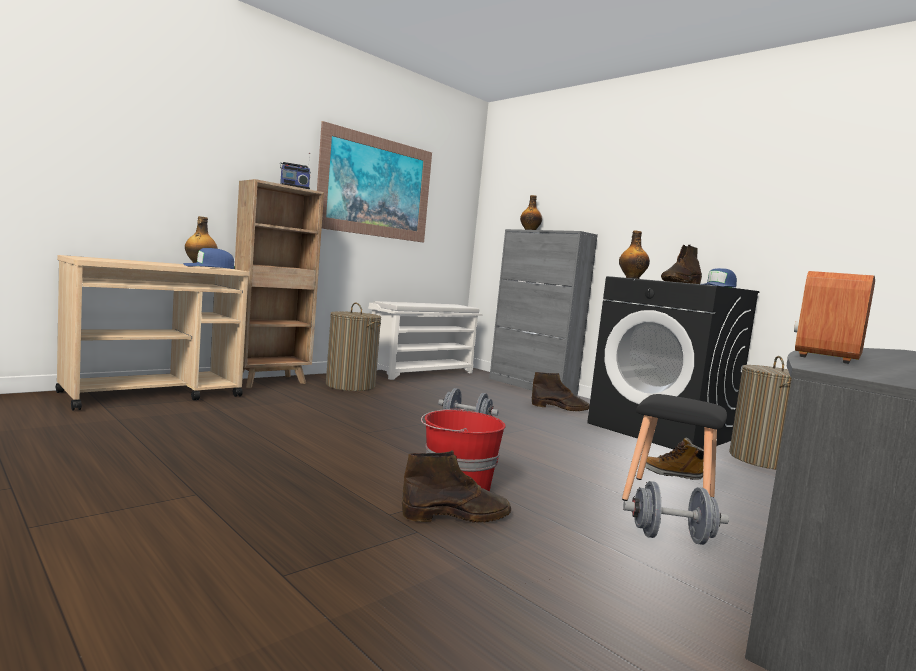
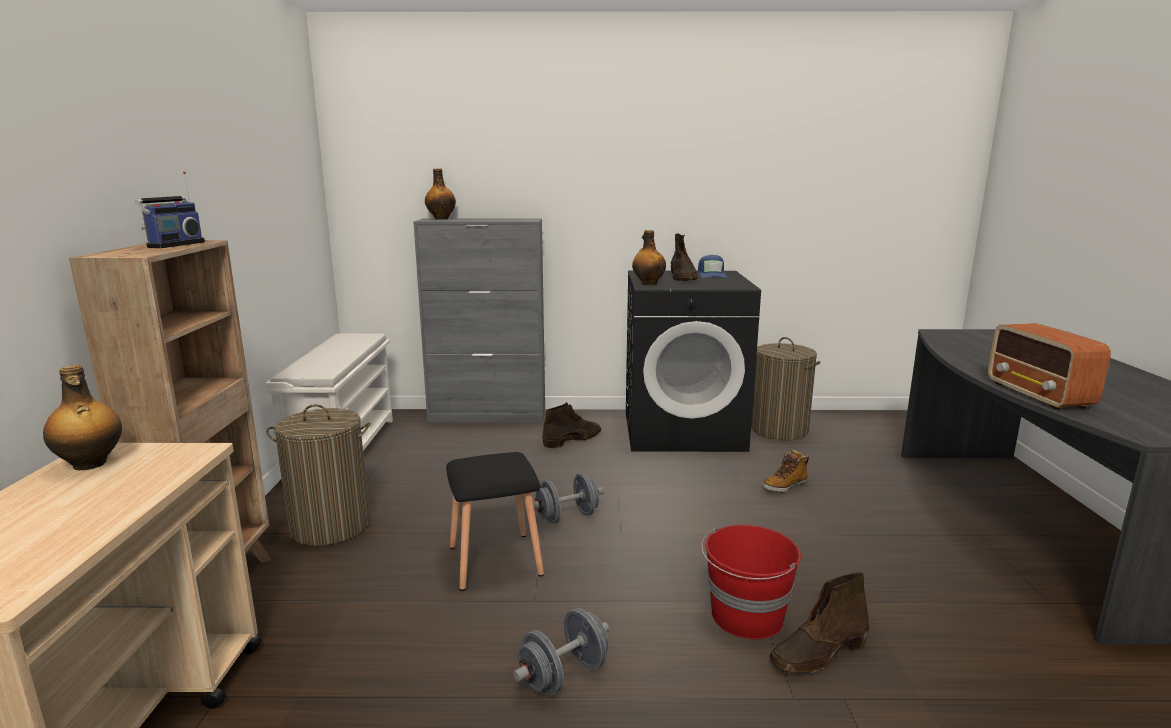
camera: 45 degrees left, 10 degrees up
(209, 267) = (156, 468): blue cap -> none
(376, 187) = (232, 192): picture -> none
(457, 515) = (818, 653): brown boot -> brown boot turned 150 degrees counterclockwise
(668, 497) = (833, 517): black stool -> black stool (494, 560)
(671, 538) = (910, 562): grey dumbbell -> grey dumbbell (563, 675)

